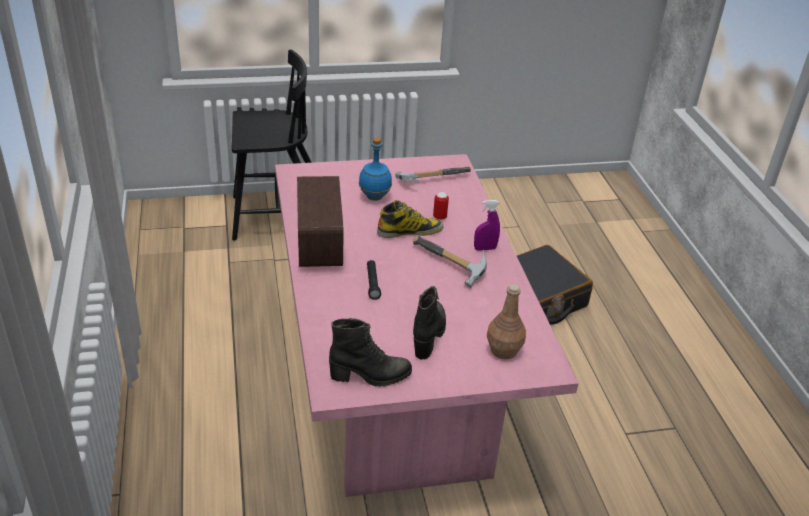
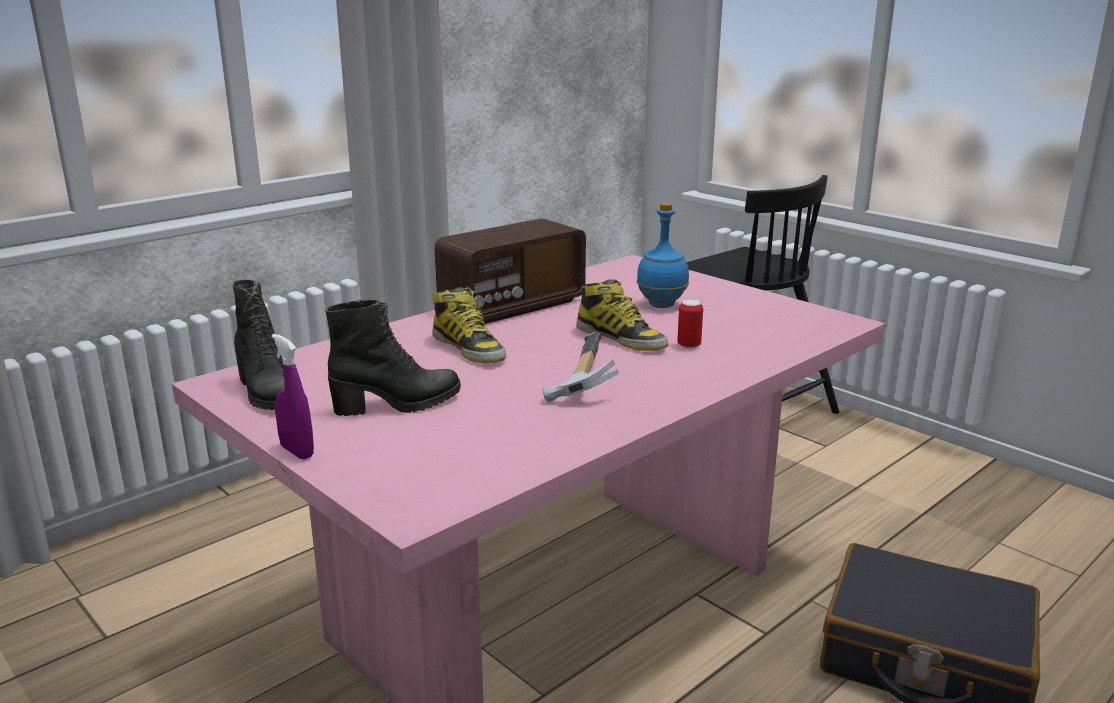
camera: 60 degrees right, 15 degrees down
(372, 283) = (469, 348): black flashlight -> boot
(430, 179) = (768, 319): hammer -> none
(485, 248) = (665, 389): purple spray bottle -> purple spray bottle (297, 451)
(504, 350) = (422, 463): brown bottle -> none

